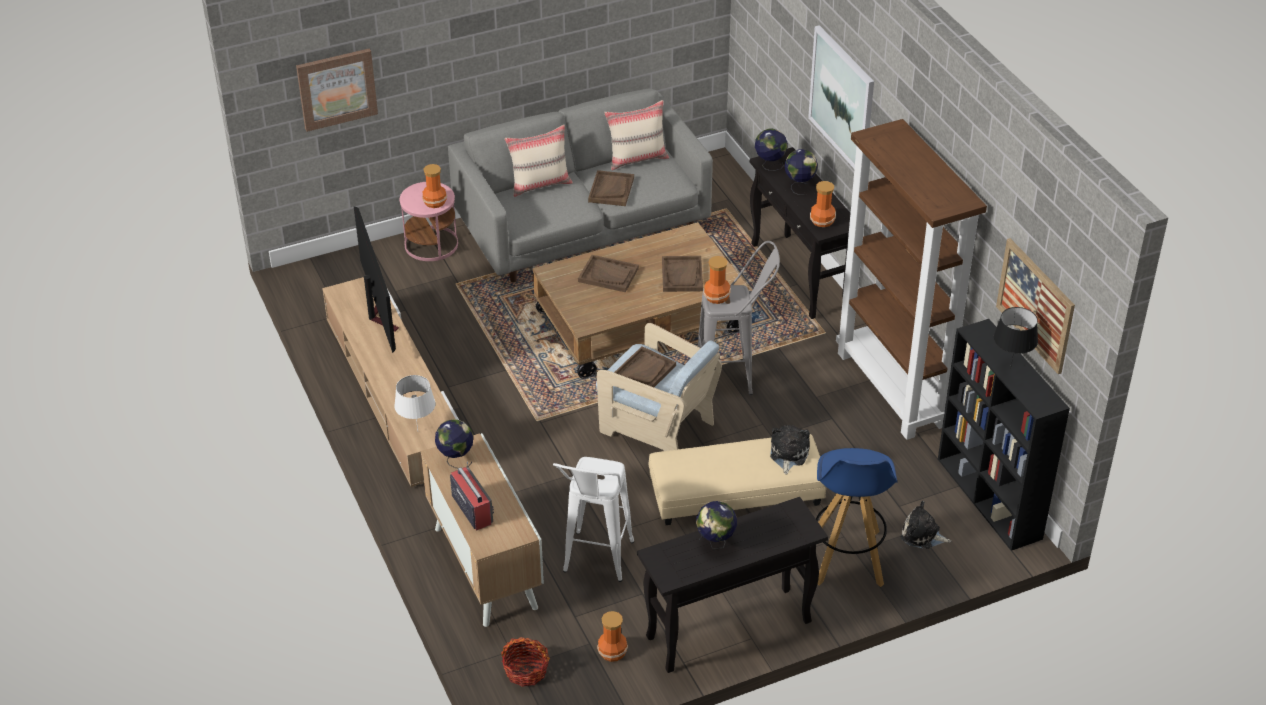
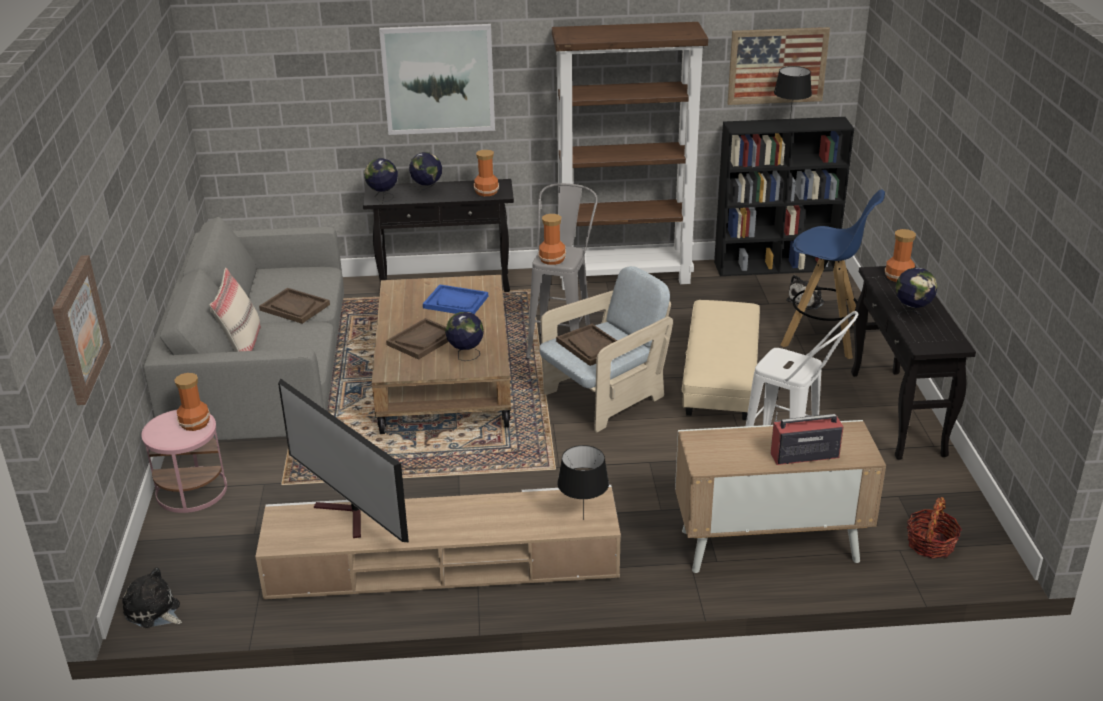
camera: 70 degrees left, 10 degrees down
(379, 315) = (349, 516): television -> television turned 135 degrees counterclockwise
(417, 432) = (583, 520): white table lamp -> black table lamp
(456, 459) = (717, 453): globe -> globe (465, 356)
(612, 652) = (913, 484): vase -> vase (899, 277)
(637, 158) = (258, 285): beige pillow -> none
(682, 275) = (456, 302): brown tray -> blue tray
(788, 454) = (724, 311): plush toy -> plush toy (154, 611)

